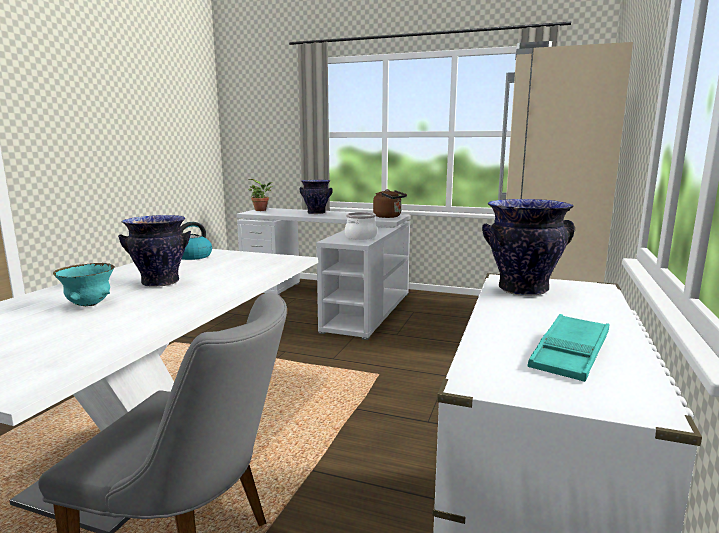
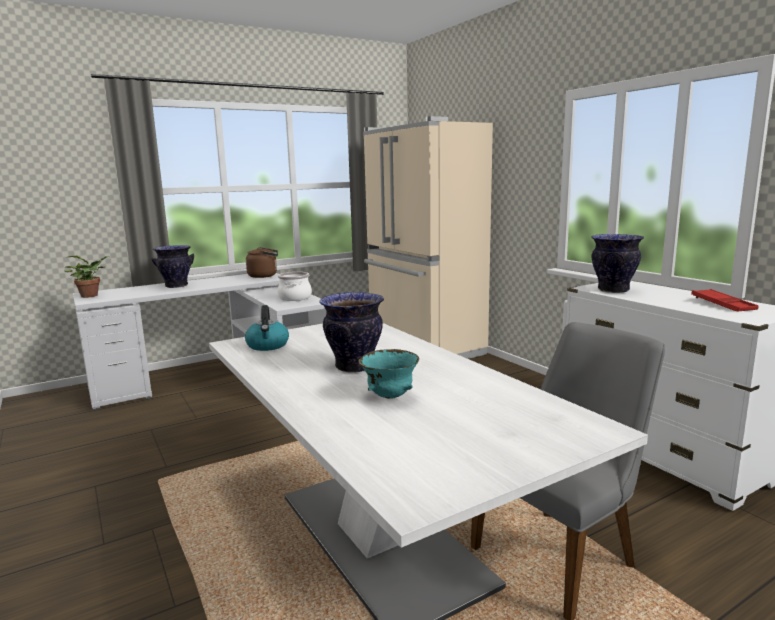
camera: 50 degrees left, 0 degrees up
(570, 354) = (722, 305): turquoise tray -> red tray

